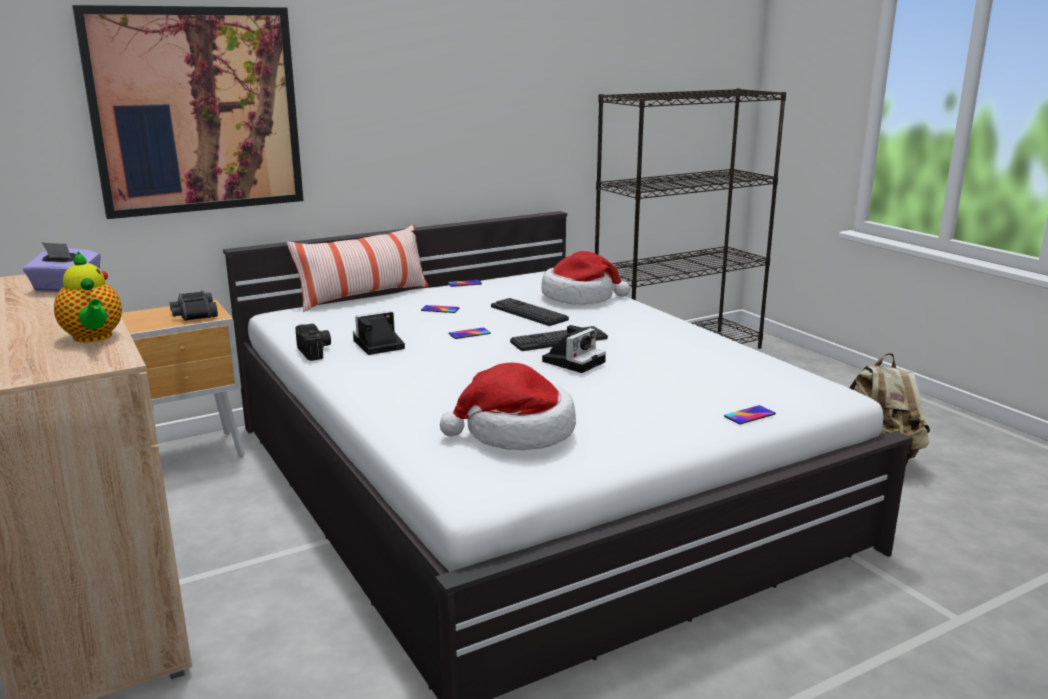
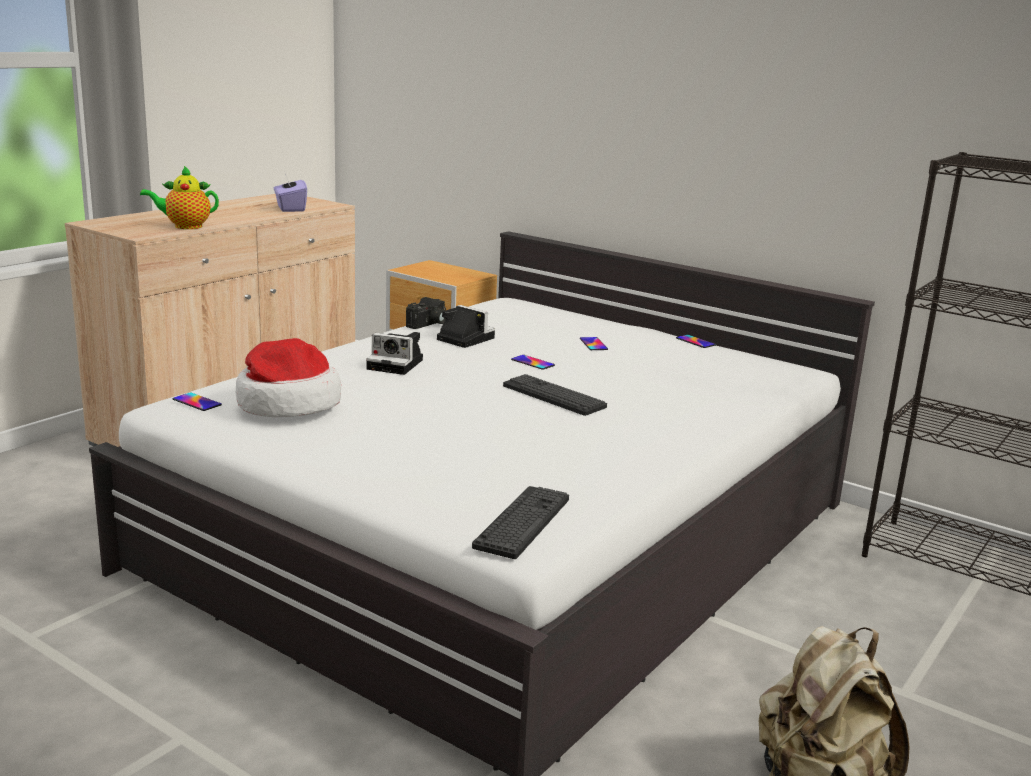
camera: 65 degrees right, 0 degrees up
(93, 337) = (185, 226): teapot -> teapot turned 45 degrees clockwise
(194, 314) = (452, 276): black binoculars -> none
(196, 111) = (512, 102): picture -> none
(363, 297) = (594, 316): pillow -> none
(528, 313) = (631, 376): keyboard -> keyboard (522, 522)
(574, 361) = (495, 408): camera -> camera (397, 364)
(580, 297) = (722, 391): hat -> none
(749, 415) = (404, 496): phone -> phone (197, 402)

